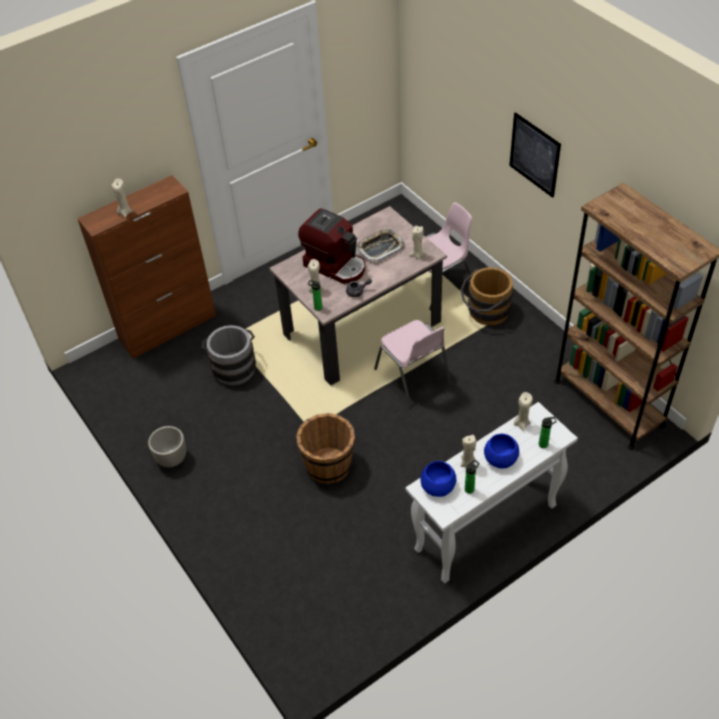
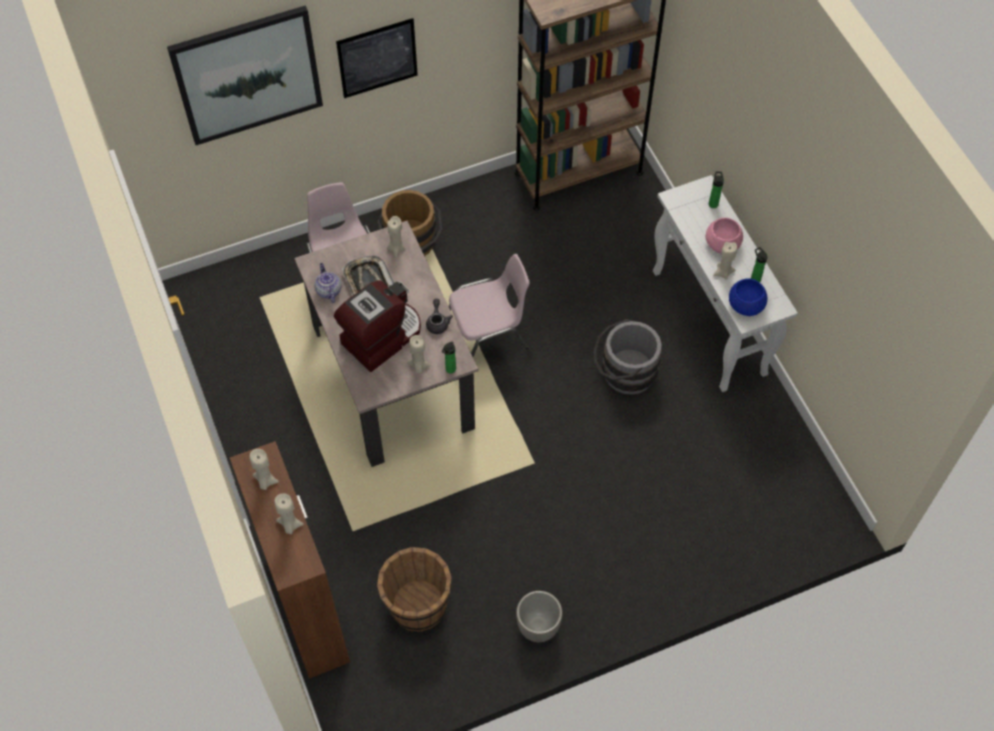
camera: 80 degrees left, 10 degrees up
(233, 366) = (406, 535): grey bucket -> grey bucket (623, 372)
(328, 465) = (592, 453): brown bucket -> brown bucket (417, 605)
(367, 229) = (328, 290): none -> teapot
(467, 85) = (247, 75): none -> picture
(501, 458) = (722, 243): blue bowl -> pink bowl
(521, 423) = (683, 214): beige candle -> beige candle (265, 481)

